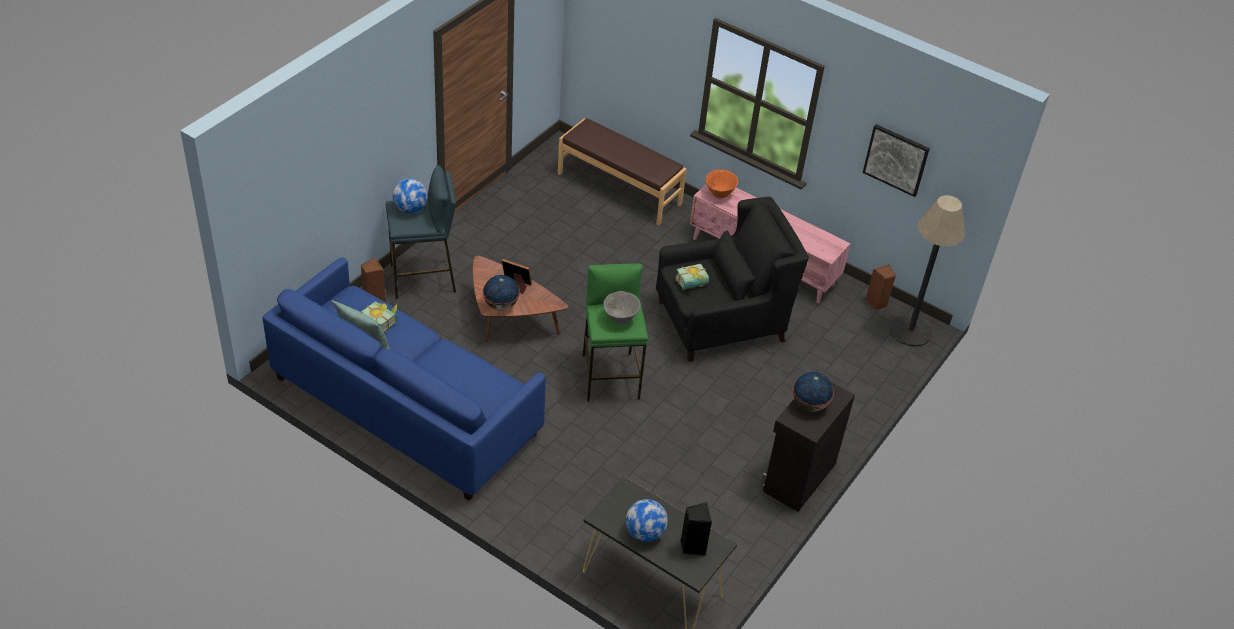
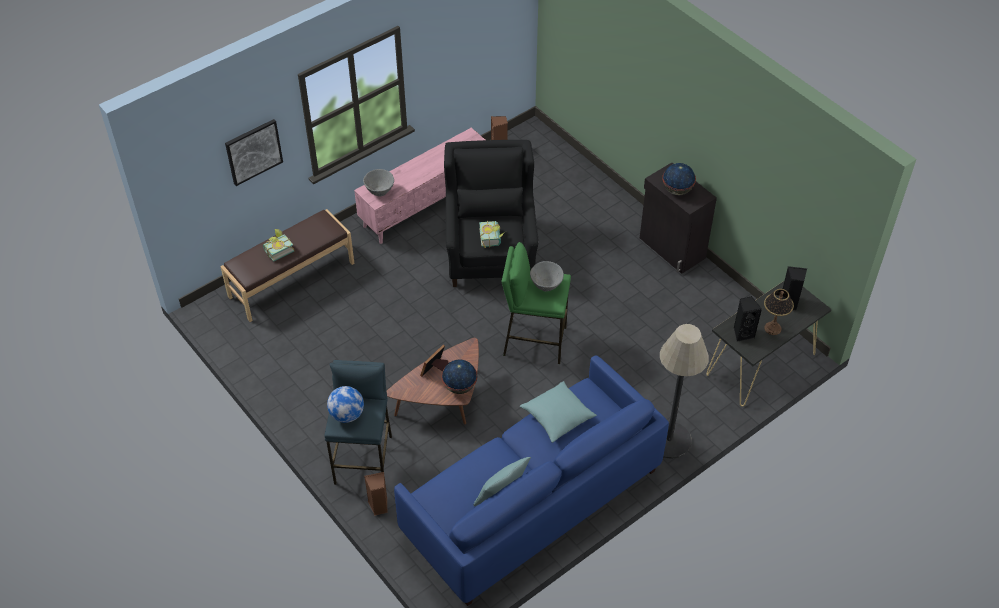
camera: 70 degrees left, 5 degrees up
(382, 320) = (472, 476): book -> book (278, 250)
(471, 372) = (557, 417): none -> turquoise pillow
(627, 505) = (743, 333): none -> black speaker
(645, 533) = (772, 328): globe -> table lamp
(719, 194) = (380, 192): orange bowl -> grey bowl
(896, 159) = (471, 40): picture -> picture (253, 151)
(910, 330) = (535, 138): floor lamp -> floor lamp (669, 440)

